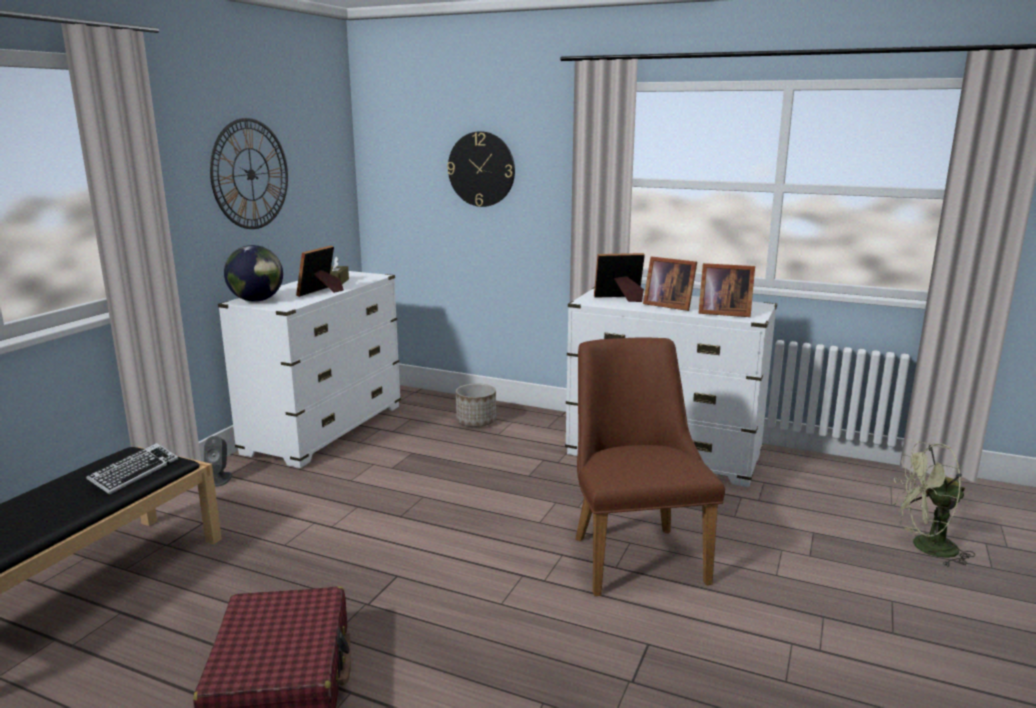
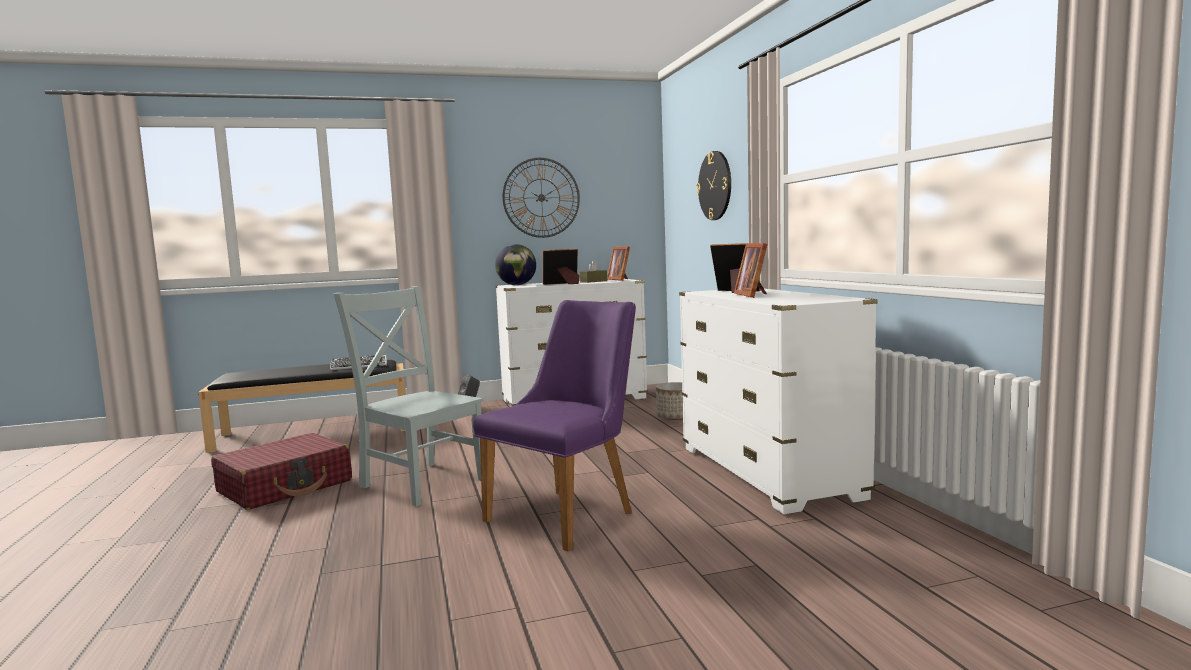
camera: 50 degrees right, 10 degrees down
(430, 590) = (420, 482): none -> grey chair
(633, 552) = (570, 512): brown chair -> purple chair
(722, 313) = (778, 300): picture frame -> picture frame (620, 279)
(925, 548) = (855, 630): green fan -> none

